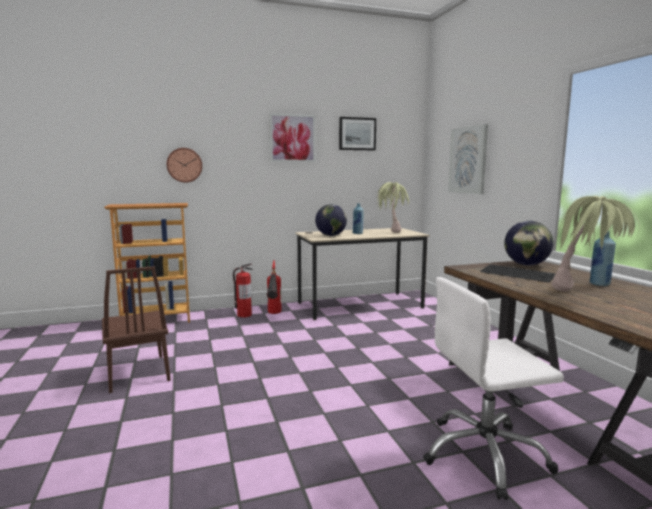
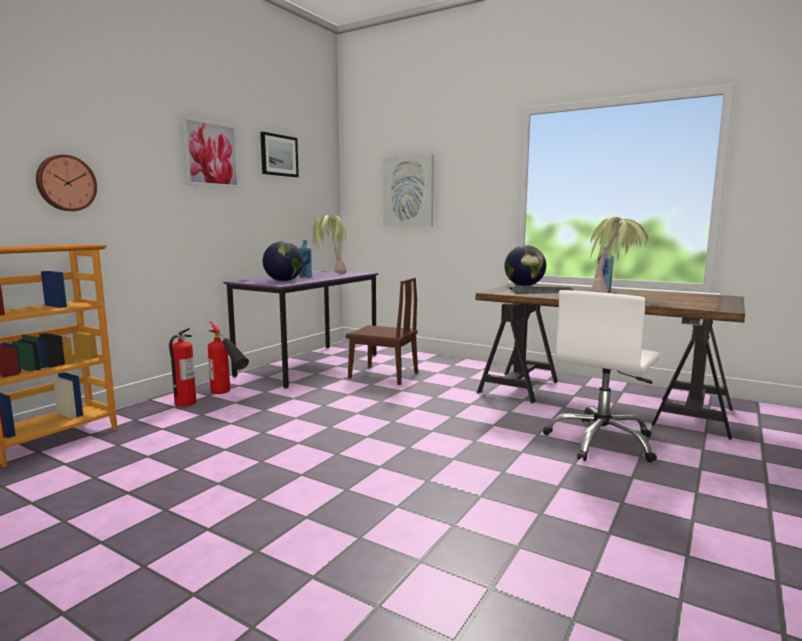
camera: 40 degrees left, 0 degrees up
(137, 373) = (163, 501): brown chair -> brown chair (383, 375)
(360, 305) = (309, 365): beige desk -> purple desk

